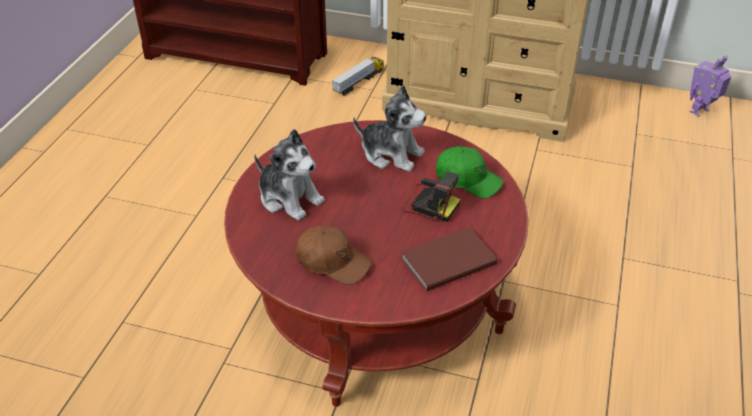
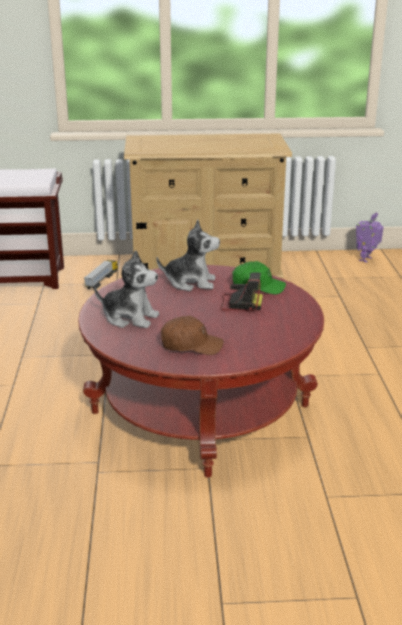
camera: 20 degrees left, 15 degrees down
(446, 260) = (274, 330): brown book -> none

